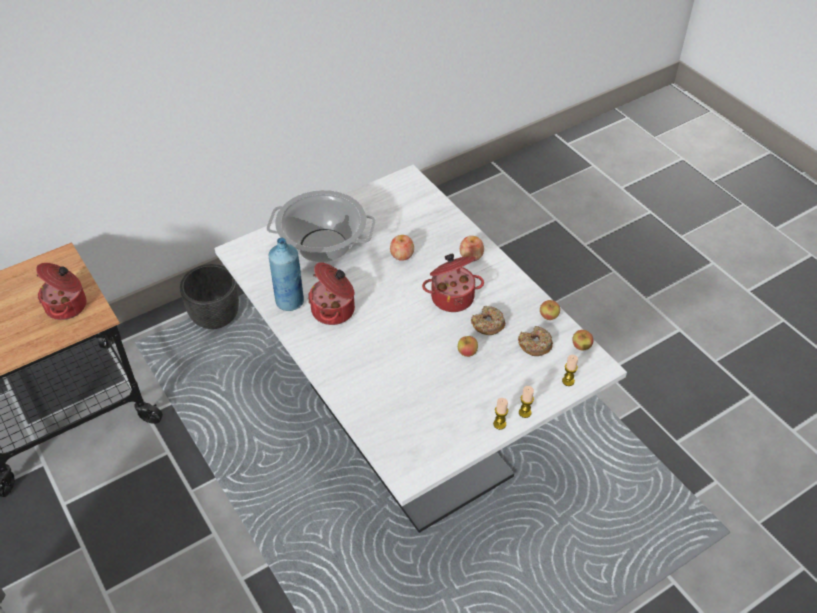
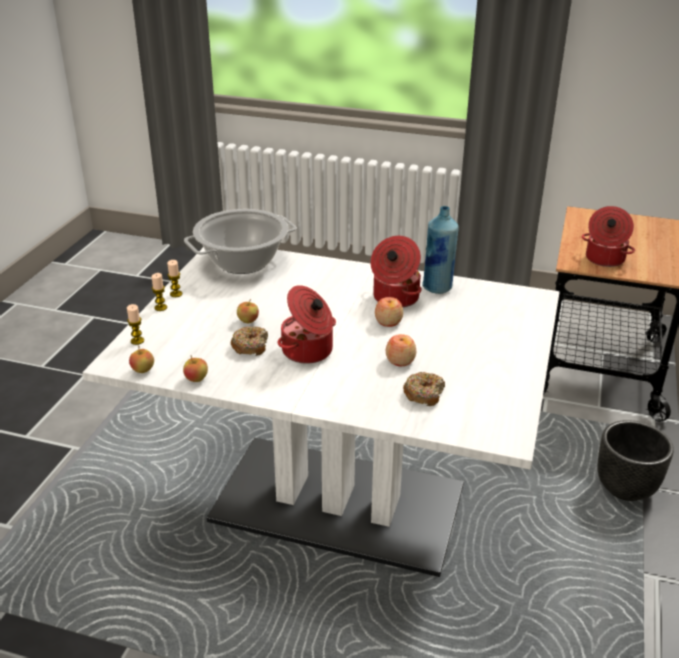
camera: 140 degrees right, 15 degrees down
(322, 246) = (479, 332): cooking pot -> cooking pot (243, 262)
(471, 256) = (332, 393): apple -> apple (388, 322)
(535, 345) = (190, 351): donut -> donut (424, 394)

